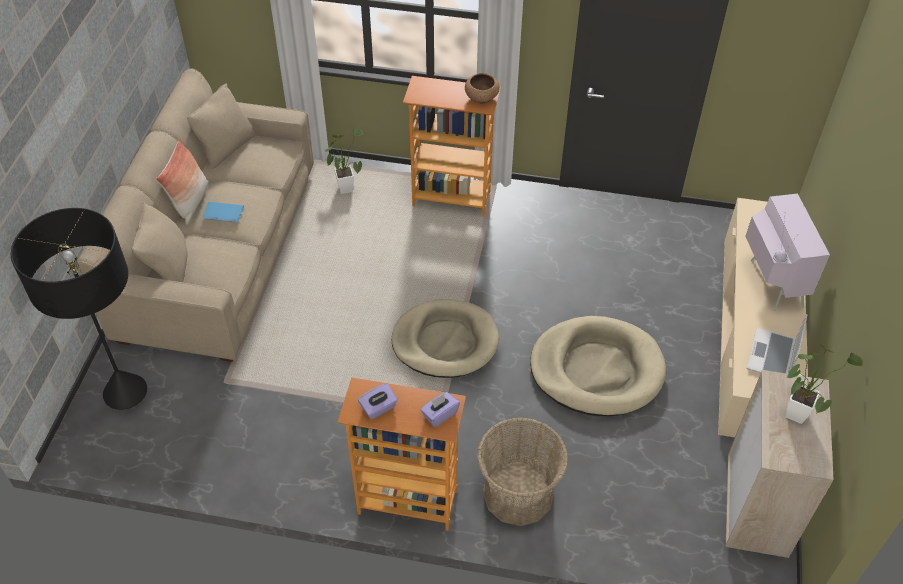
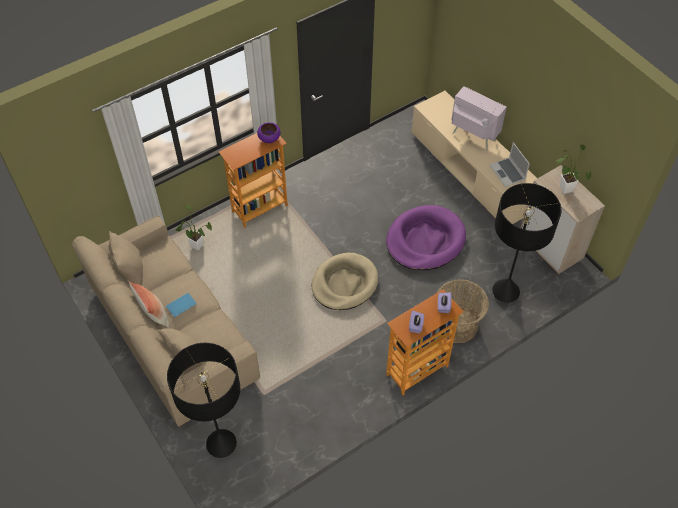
camera: 45 degrees left, 5 degrees up
(482, 97) = (269, 138): brown bowl -> purple bowl
(596, 369) = (425, 240): beige dog bed -> purple dog bed
(626, 510) = (505, 293): none -> black floor lamp

